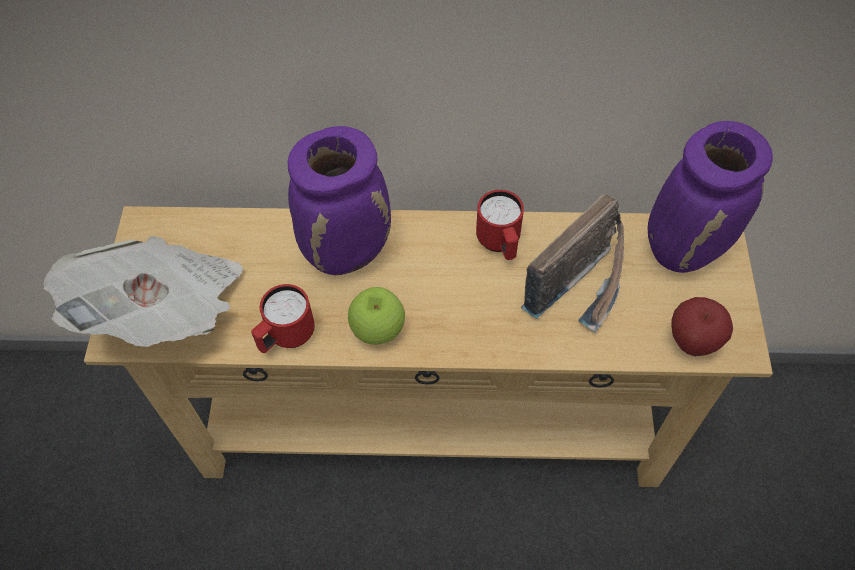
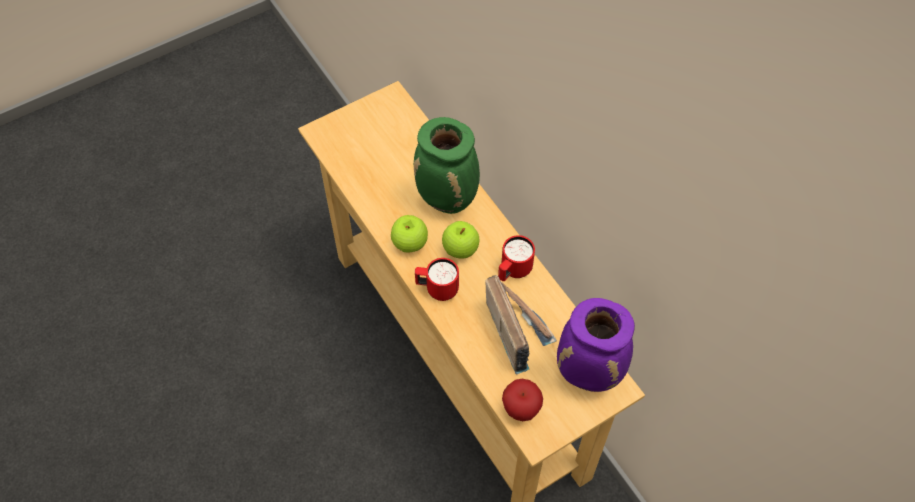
camera: 55 degrees right, 0 degrees up
(164, 309) = (350, 141): newspaper -> none
(286, 337) = (374, 204): red mug -> red mug (437, 289)
(348, 252) = (448, 199): purple vase -> green vase
(429, 280) = (460, 249): none -> apple
(582, 285) = (517, 330): radio -> radio turned 120 degrees counterclockwise

